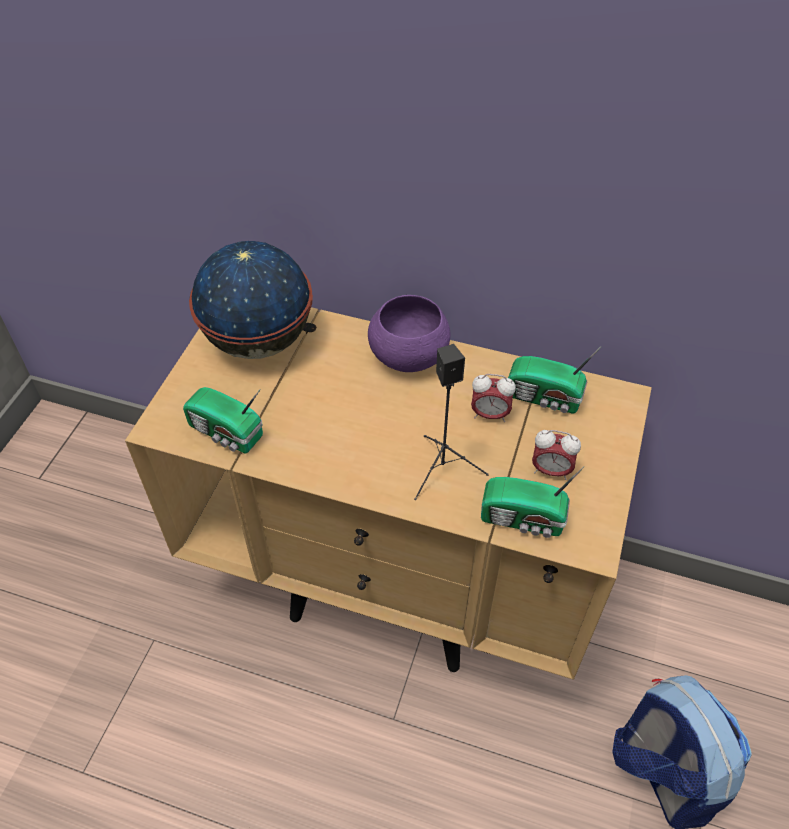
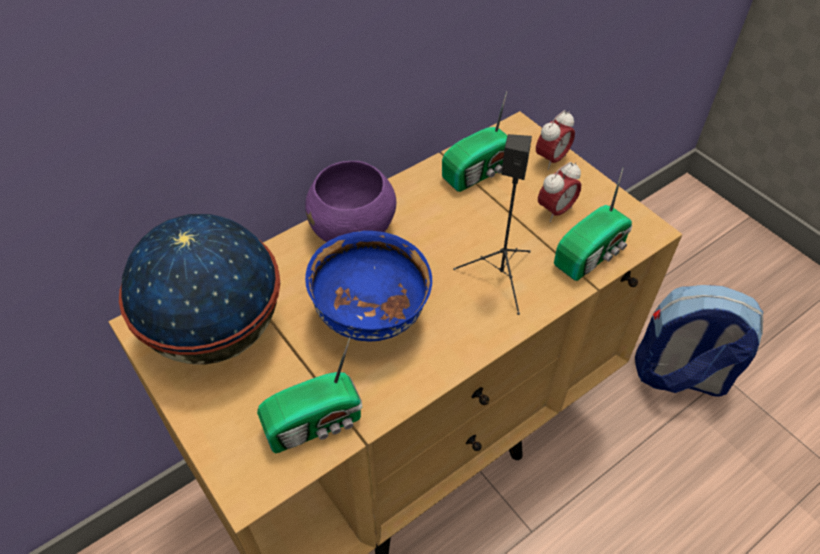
camera: 55 degrees left, 0 degrees up
(336, 413) = (371, 318): none -> blue bowl
(490, 415) = (467, 214): alarm clock -> alarm clock (551, 159)

